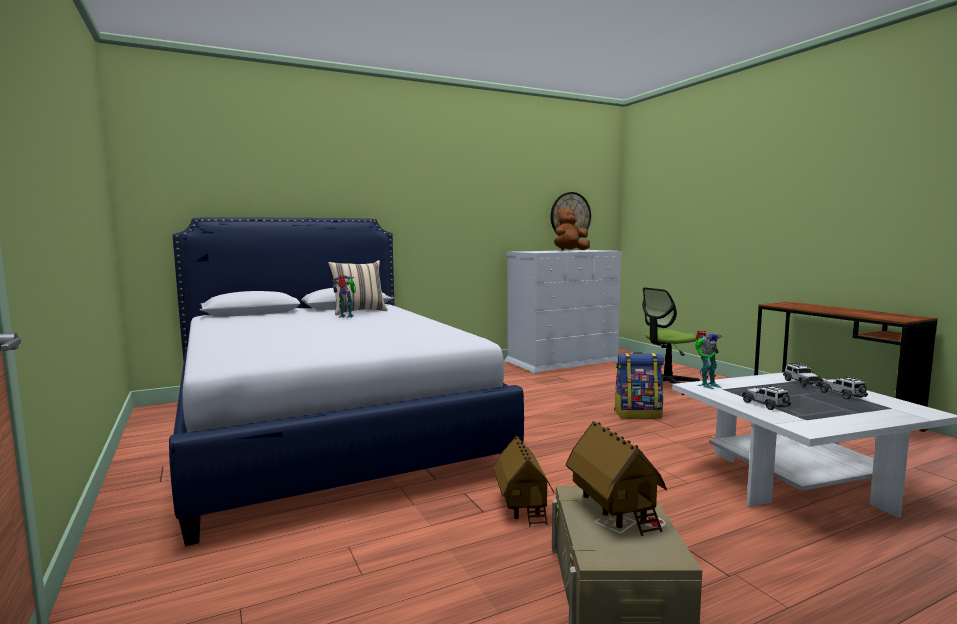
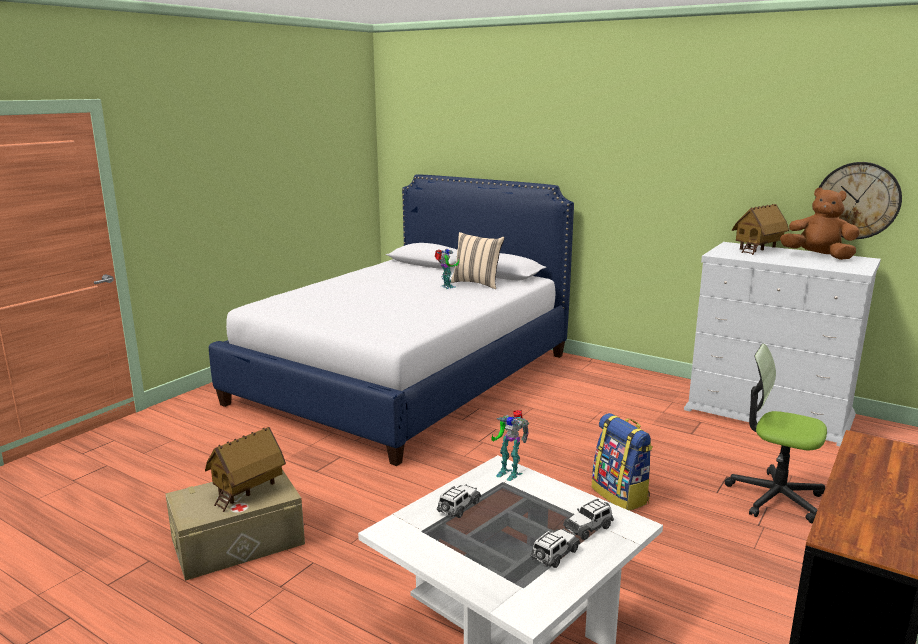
camera: 60 degrees right, 10 degrees up
(522, 506) = (335, 483): toy house -> toy house (758, 249)

